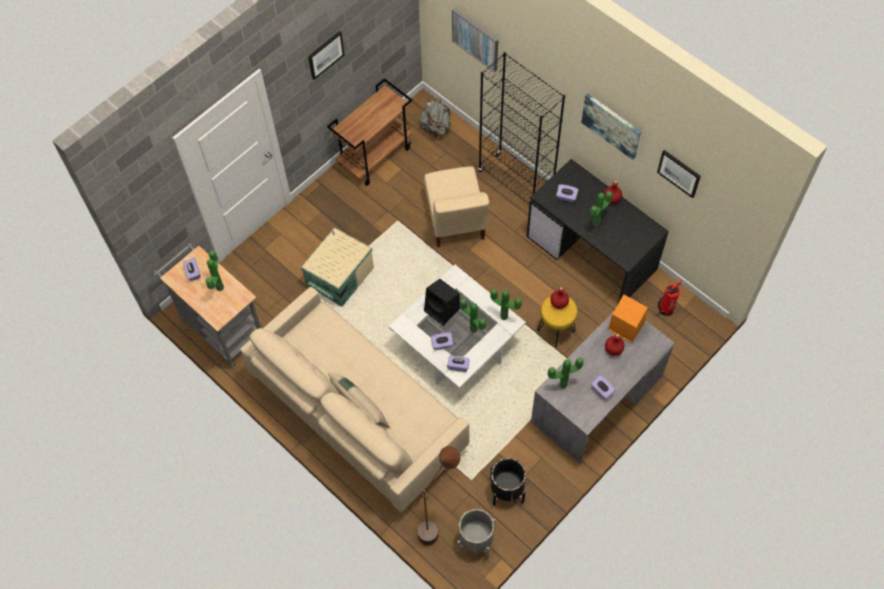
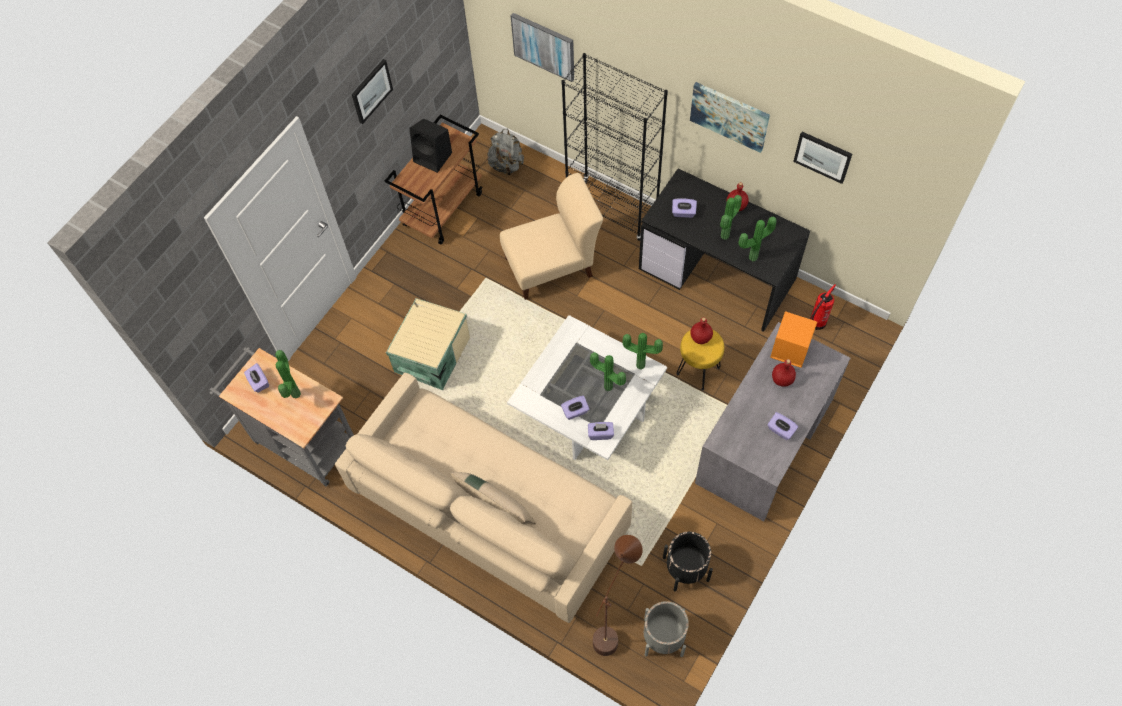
camera: 10 degrees left, 0 degrees up
(442, 310) = (566, 371): black speaker -> black speaker (433, 157)
(455, 220) = (552, 265): beige chair -> beige chair turned 90 degrees counterclockwise
(562, 383) = (732, 431): potted plant -> potted plant (752, 256)

